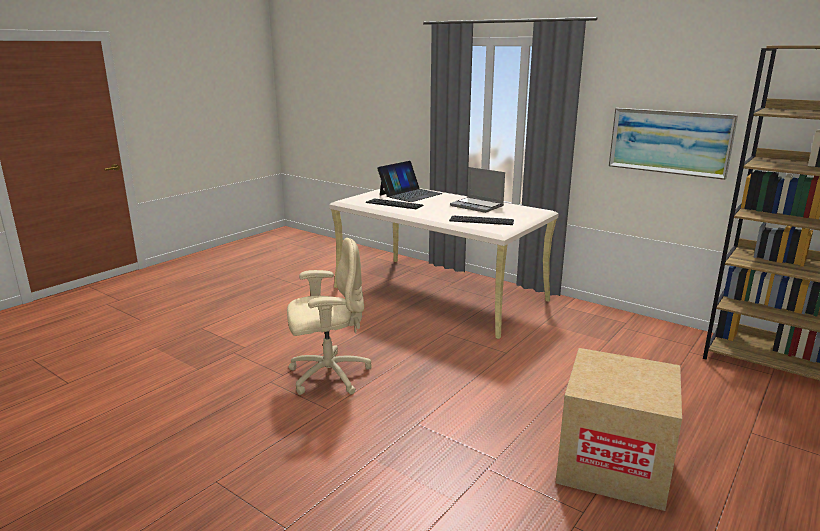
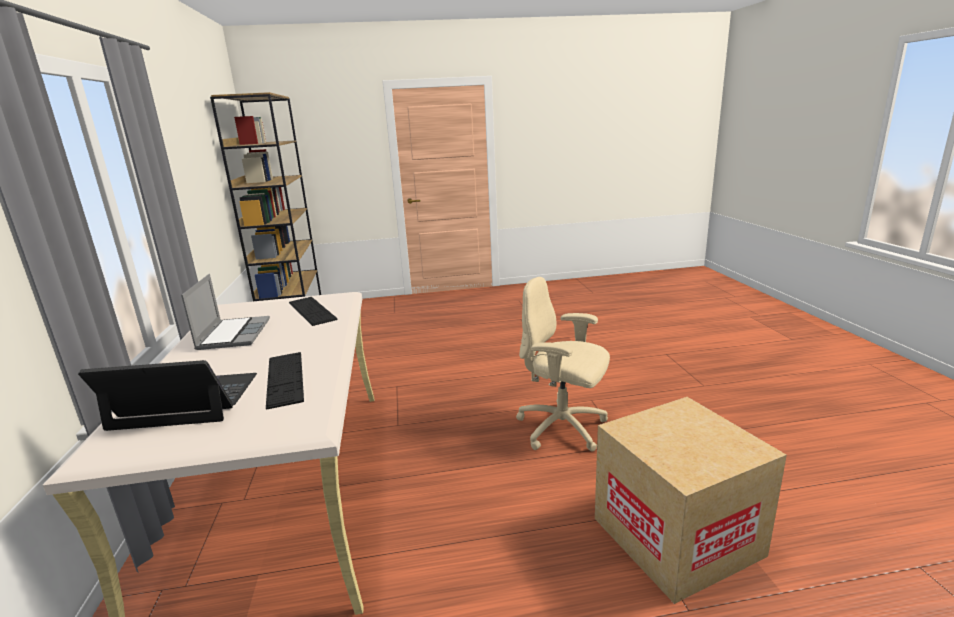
camera: 135 degrees left, 0 degrees up
(613, 464) = (476, 324): cardboard box -> cardboard box (676, 536)
(669, 142) = (199, 192): picture -> none

